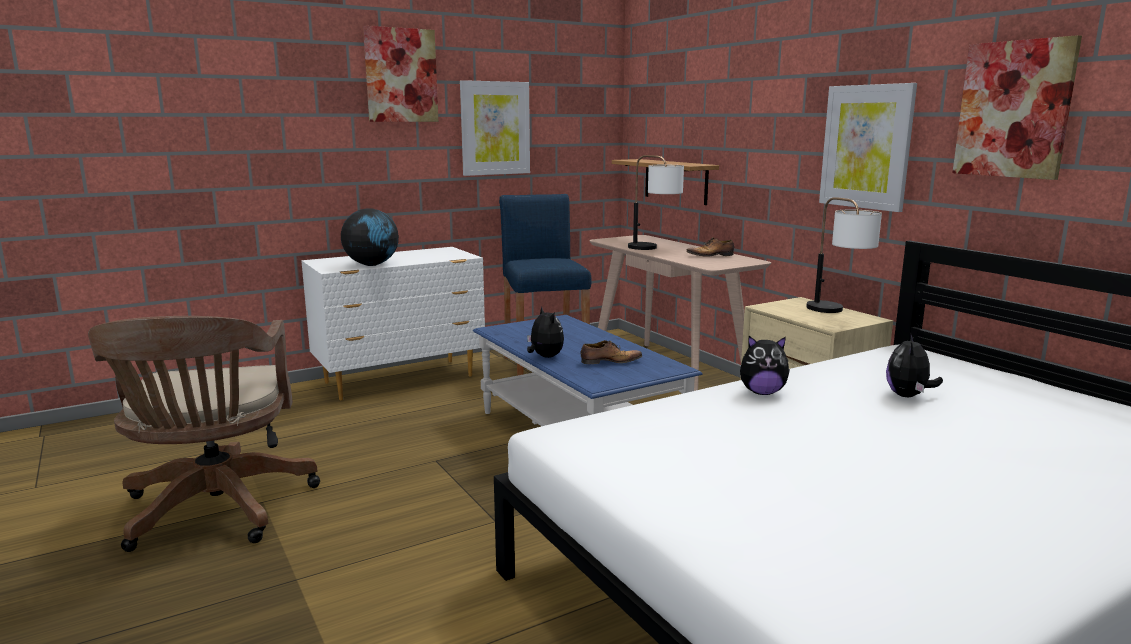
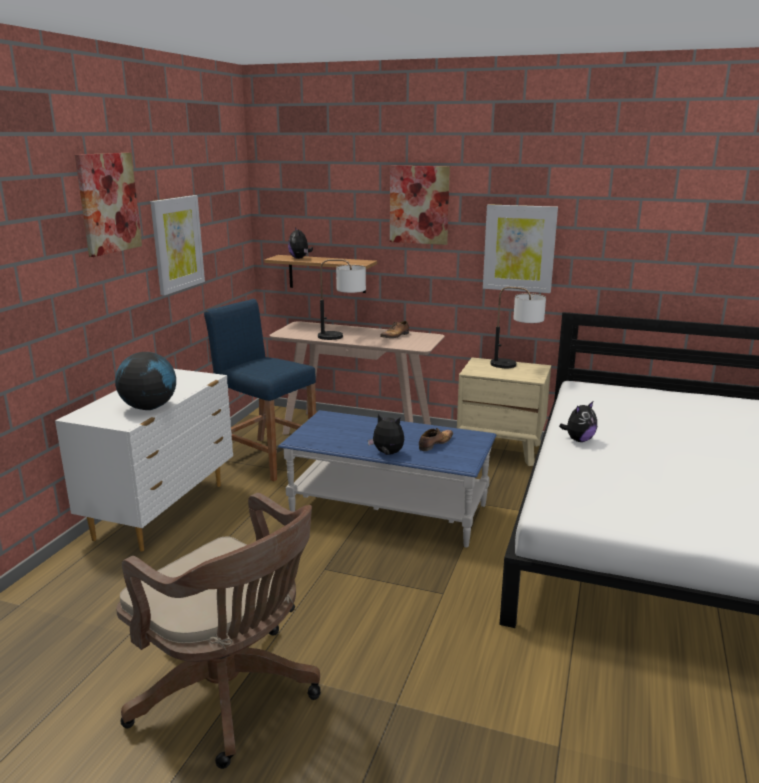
camera: 40 degrees left, 5 degrees up
(908, 396) = (637, 418): plush toy -> plush toy (300, 258)
(1014, 109) = (627, 227): picture -> picture (419, 205)

